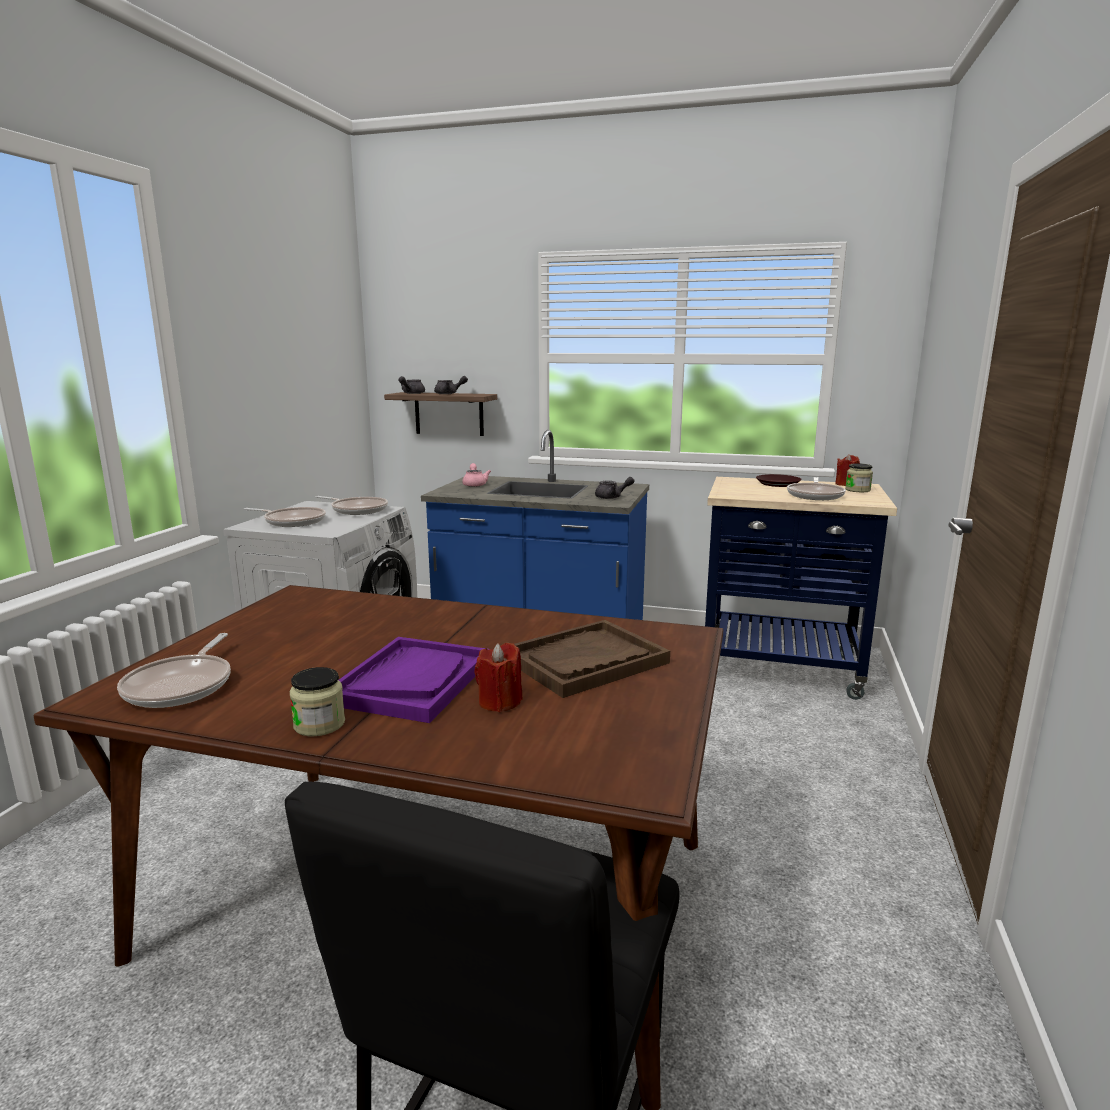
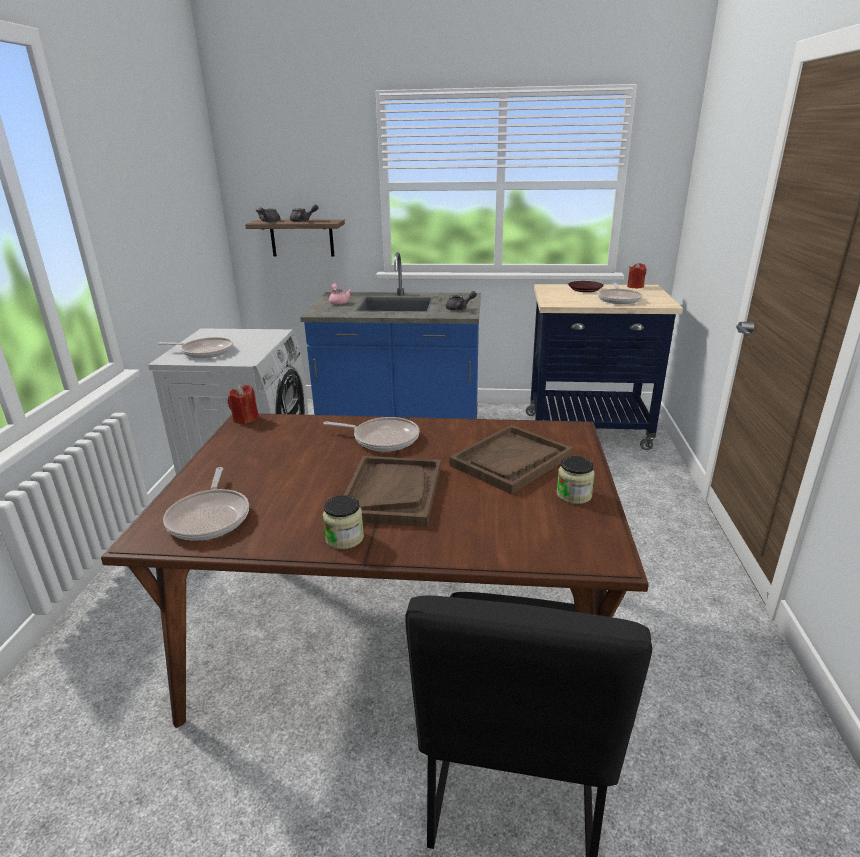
camera: 10 degrees left, 10 degrees up
(357, 510) = (253, 335): frying pan -> frying pan (382, 438)
(412, 681) = (392, 492): purple tray -> brown tray
(499, 702) = (468, 503): red candle -> red candle (245, 419)
(857, 490) = (646, 292): jar -> jar (574, 495)

